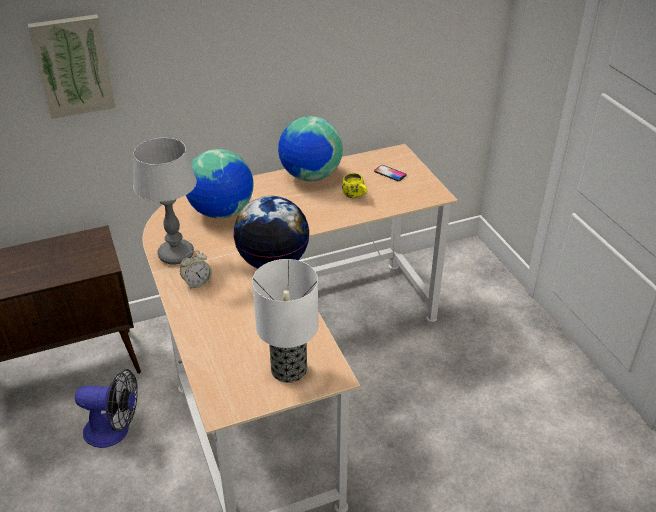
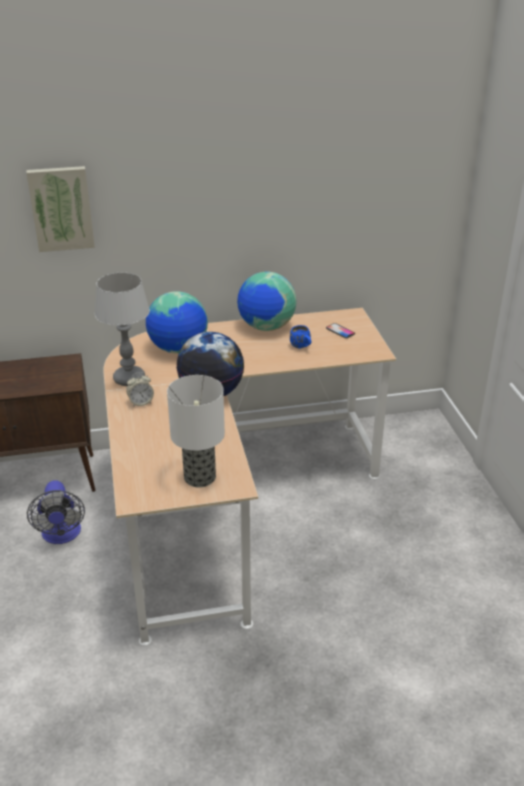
camera: 10 degrees right, 5 degrees down
(114, 430) = (61, 535): fan -> fan turned 60 degrees clockwise
(355, 196) = (302, 347): yellow mug -> blue mug

